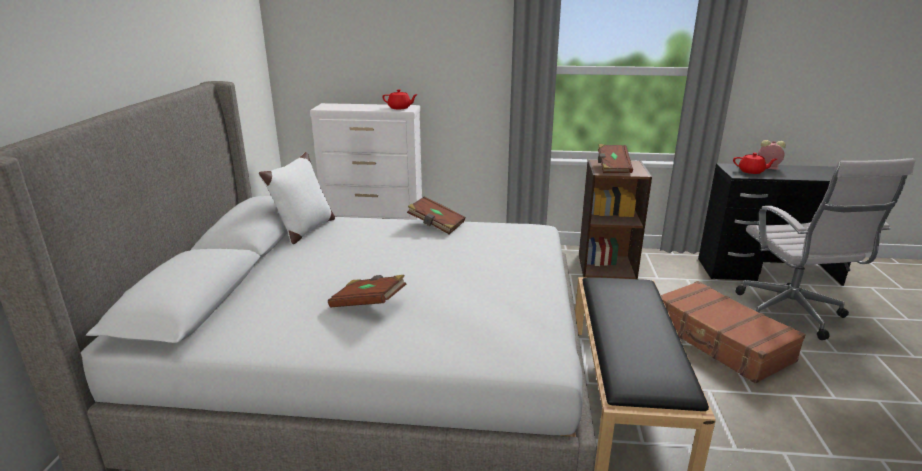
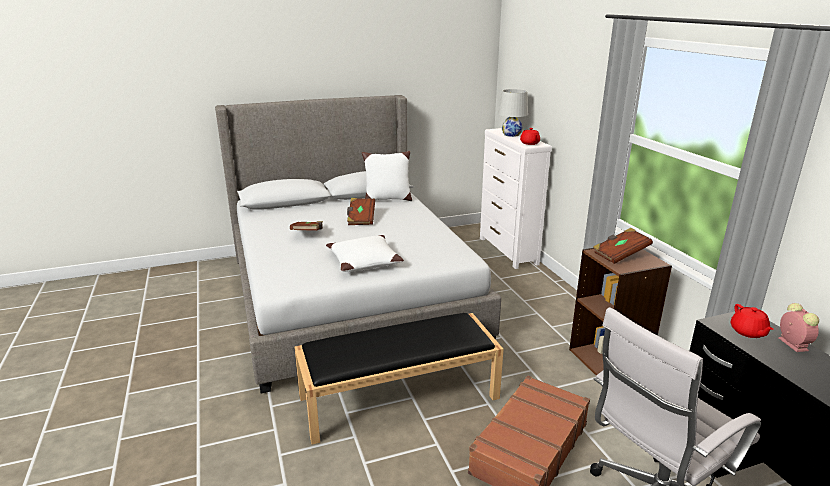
camera: 65 degrees right, 0 degrees up
(354, 107) = (511, 134): none -> white table lamp
(436, 225) = (434, 227): brown book -> brown book (361, 219)
(502, 282) = (363, 261): none -> white pillow

